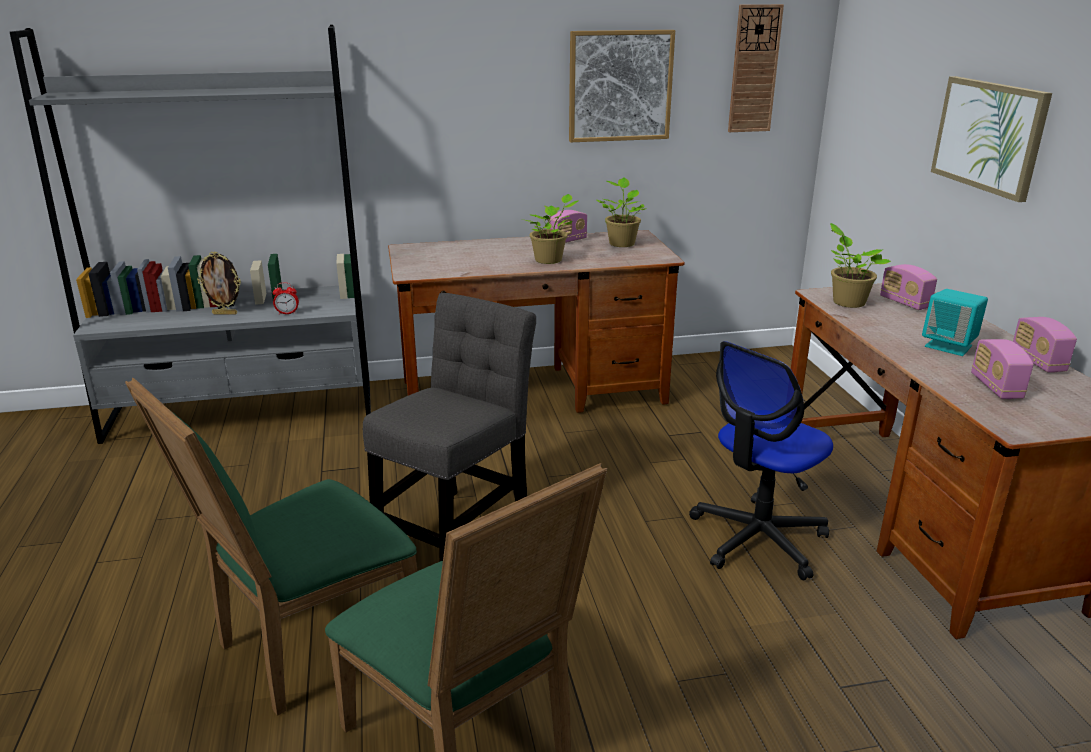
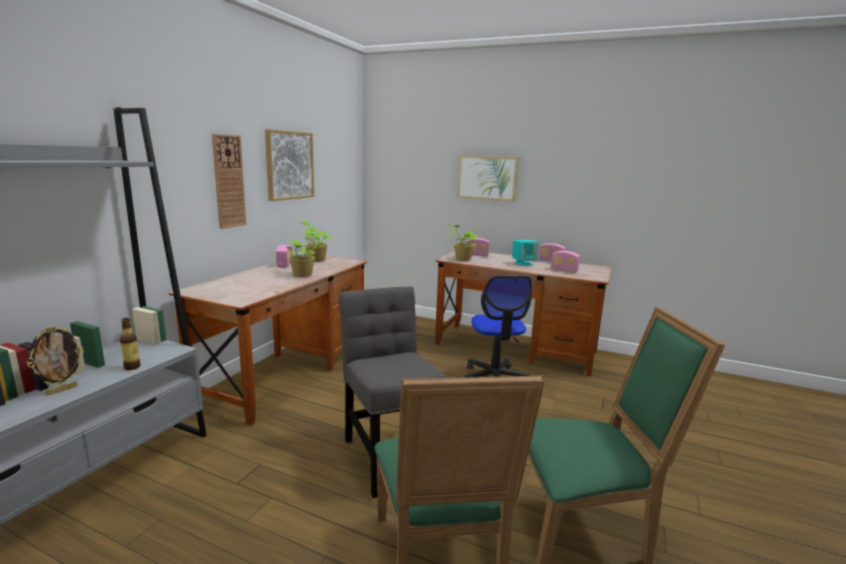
camera: 55 degrees left, 10 degrees down
(287, 313) = (132, 367): alarm clock -> bottle
(754, 69) = (340, 157): wall clock -> wall clock (229, 181)

